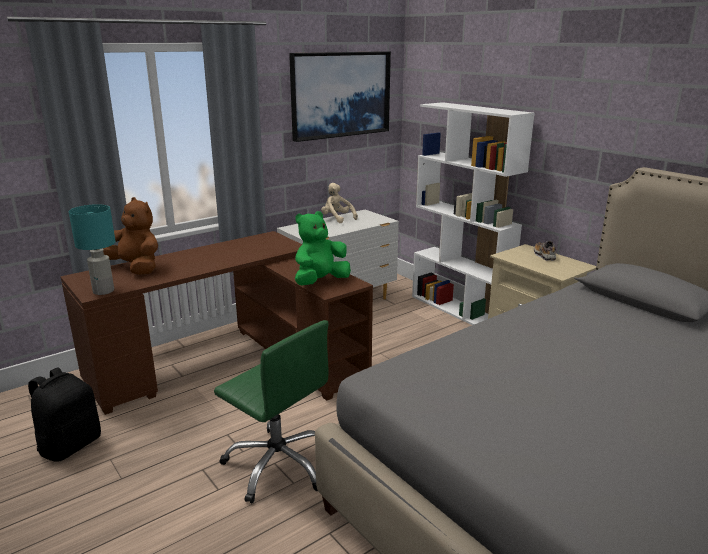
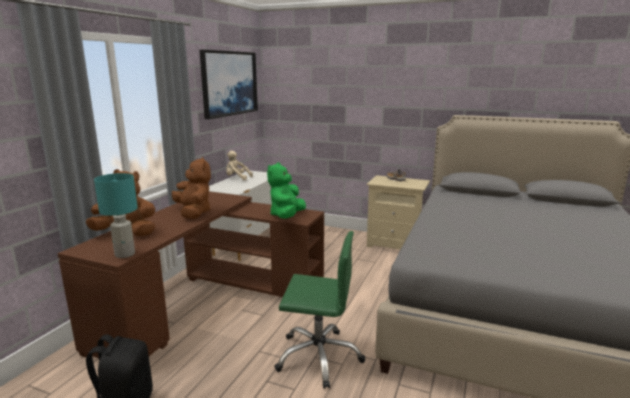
camera: 30 degrees left, 5 degrees down
(223, 257) = (194, 213): none -> brown plush toy
(459, 310) = (330, 230): white bookcase -> none

